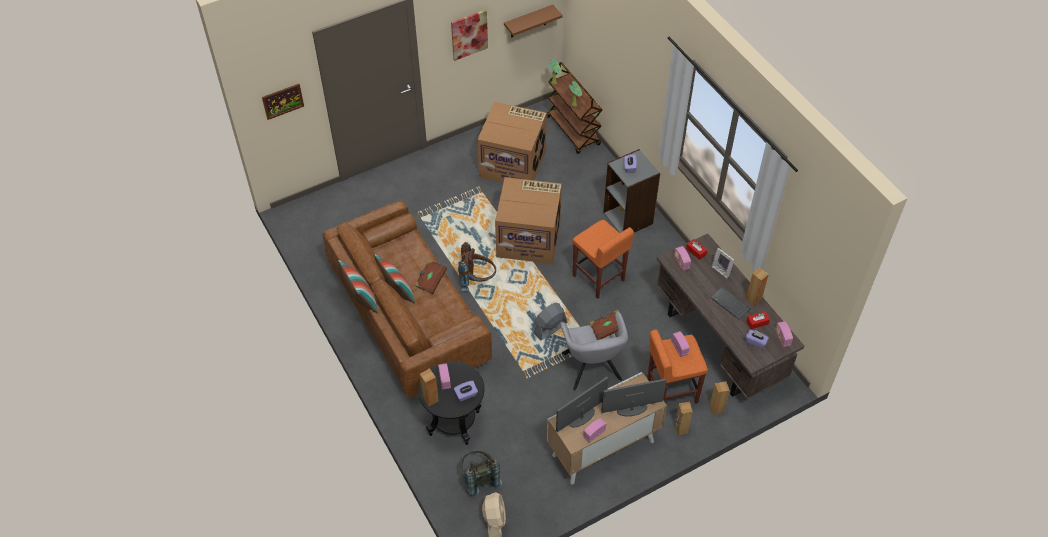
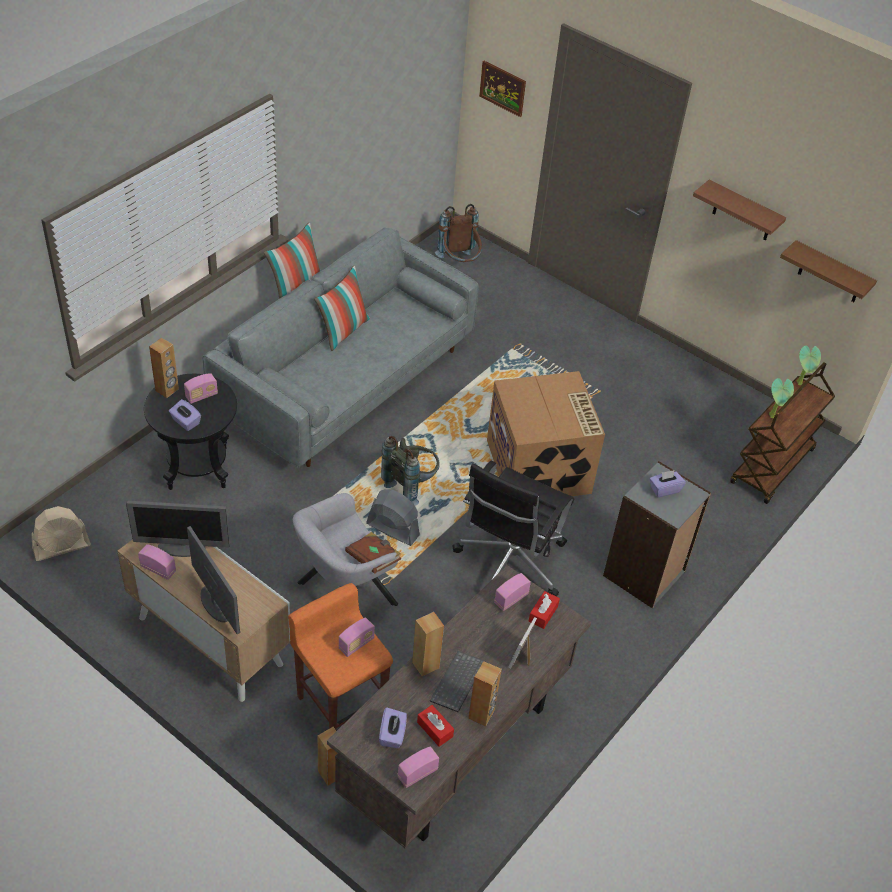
camera: 65 degrees right, 5 degrees down
(409, 317) = (345, 381): brown sofa -> grey sofa
(430, 280) = (375, 356): brown book -> none
(469, 34) = (743, 212): picture -> brown shelf
(477, 280) = (437, 431): brown backpack -> brown backpack (459, 263)
(478, 479) = (120, 515): grey backpack -> grey backpack (411, 485)
(513, 163) = (665, 416): cardboard box -> none
(581, 417) = (182, 548): monitor -> monitor turned 150 degrees clockwise
(598, 278) = (509, 564): orange stool -> black office chair
(680, 429) = (275, 732): brown speaker -> brown speaker (425, 665)

